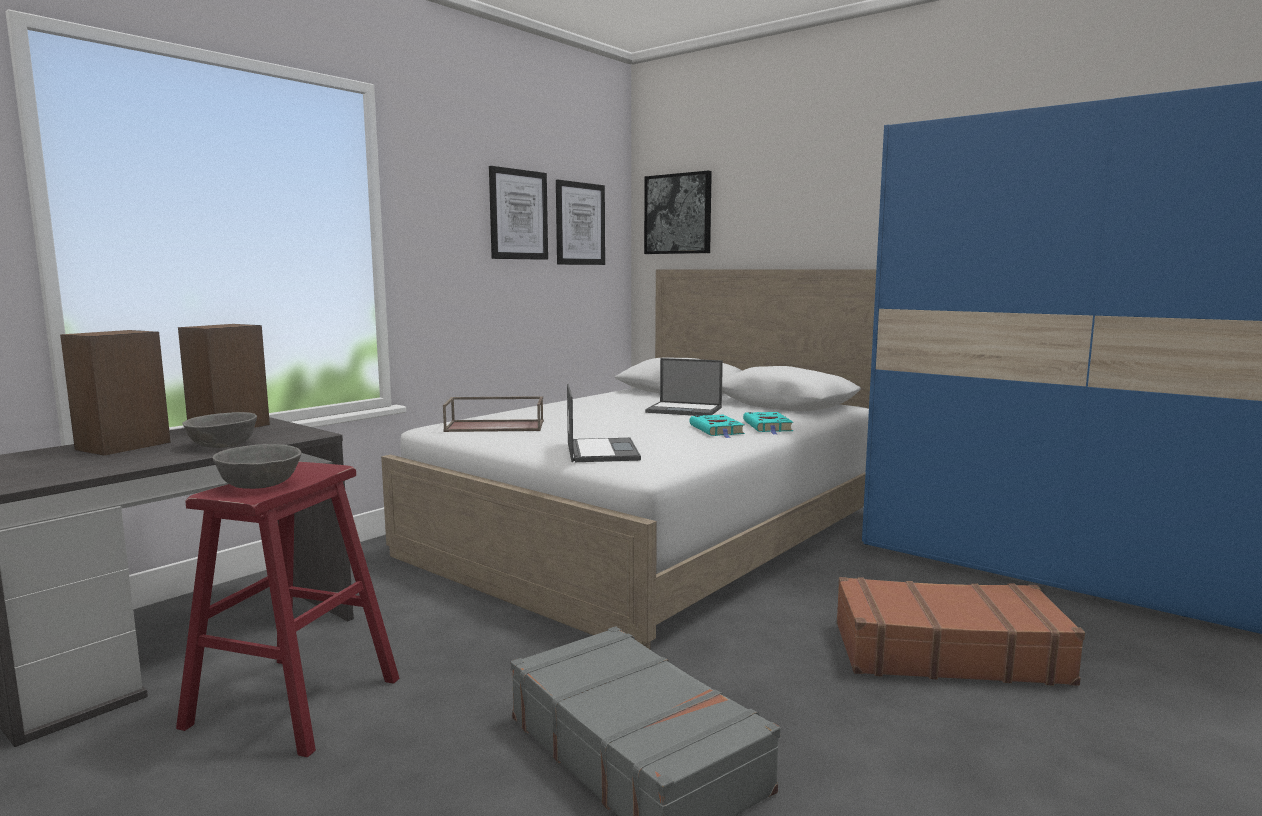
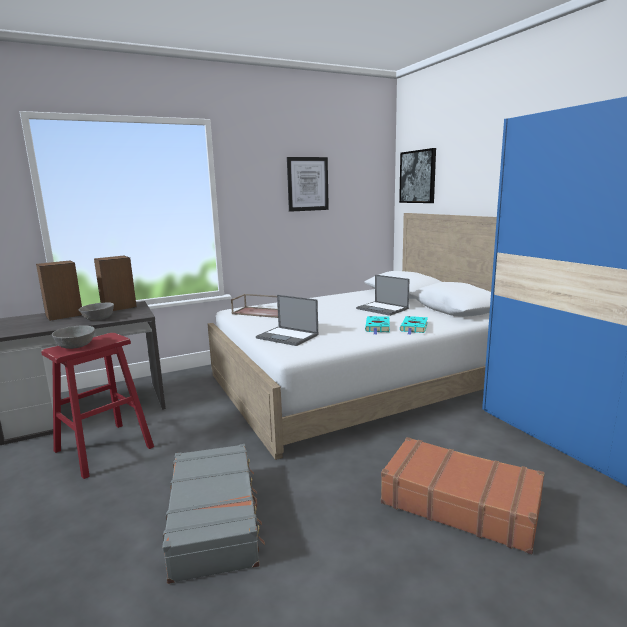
camera: 25 degrees right, 5 degrees up
(580, 224) = (353, 186): picture -> none
(601, 451) = (288, 336): laptop -> laptop turned 105 degrees clockwise

